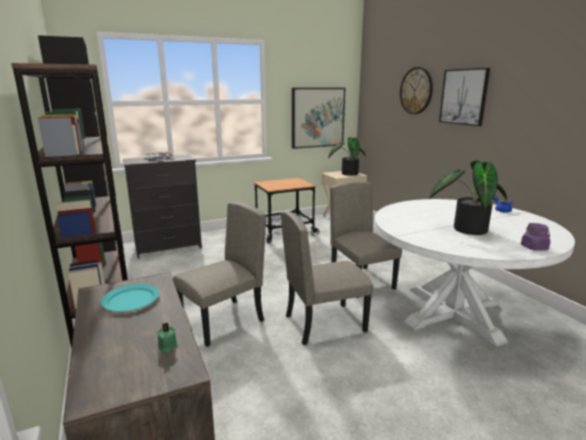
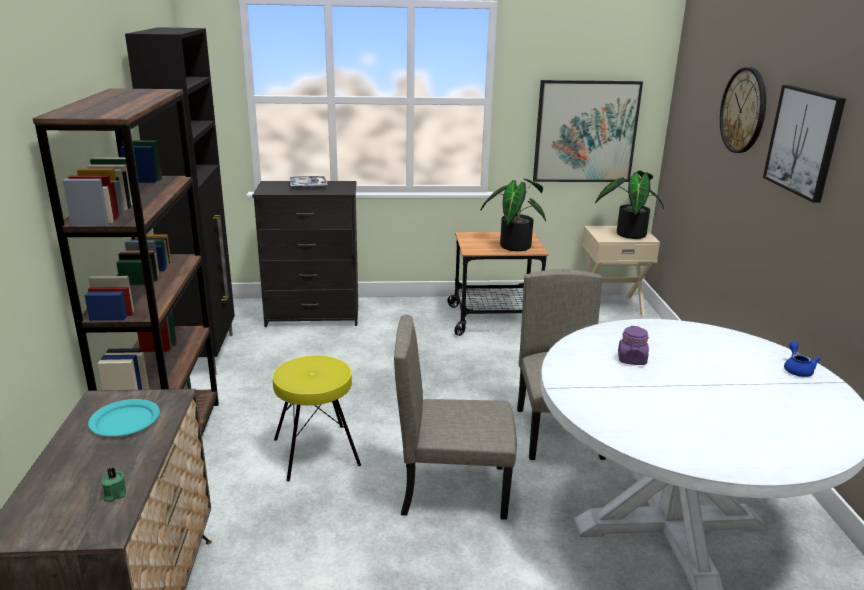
camera: 20 degrees right, 5 degrees up
(222, 322) = (317, 452): beige chair -> yellow stool
(466, 229) = (682, 397): potted plant -> potted plant (513, 245)
(534, 247) = (759, 460): purple jar -> purple jar (631, 360)

